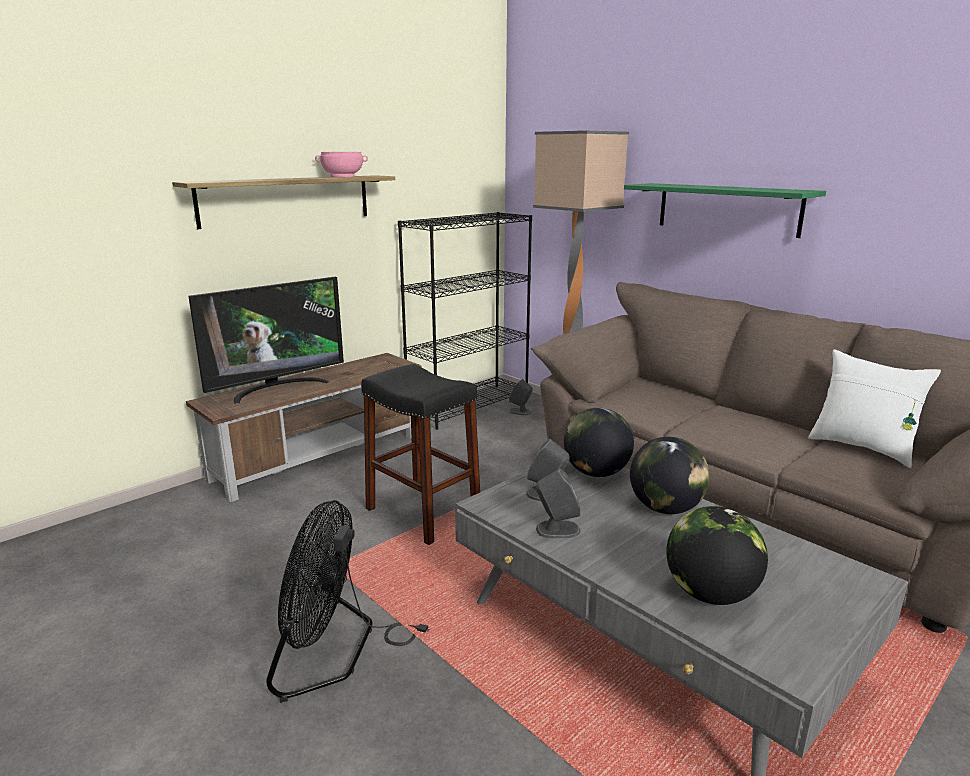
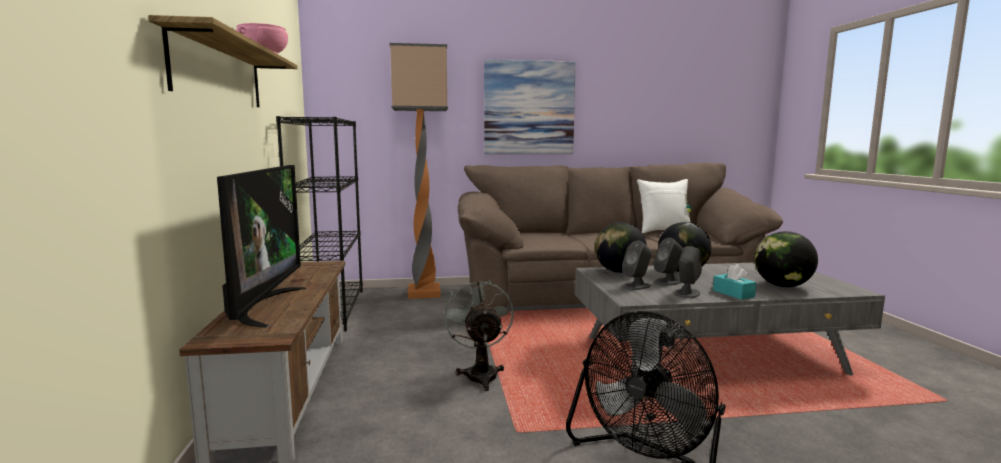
camera: 55 degrees left, 10 degrees down
(422, 513) = (480, 374): black stool -> grey fan
(520, 411) = (380, 300): grey speaker -> grey speaker (667, 282)
(603, 560) = (733, 293): none -> turquoise tissue box
(727, 209) = (529, 108): green shelf -> picture

